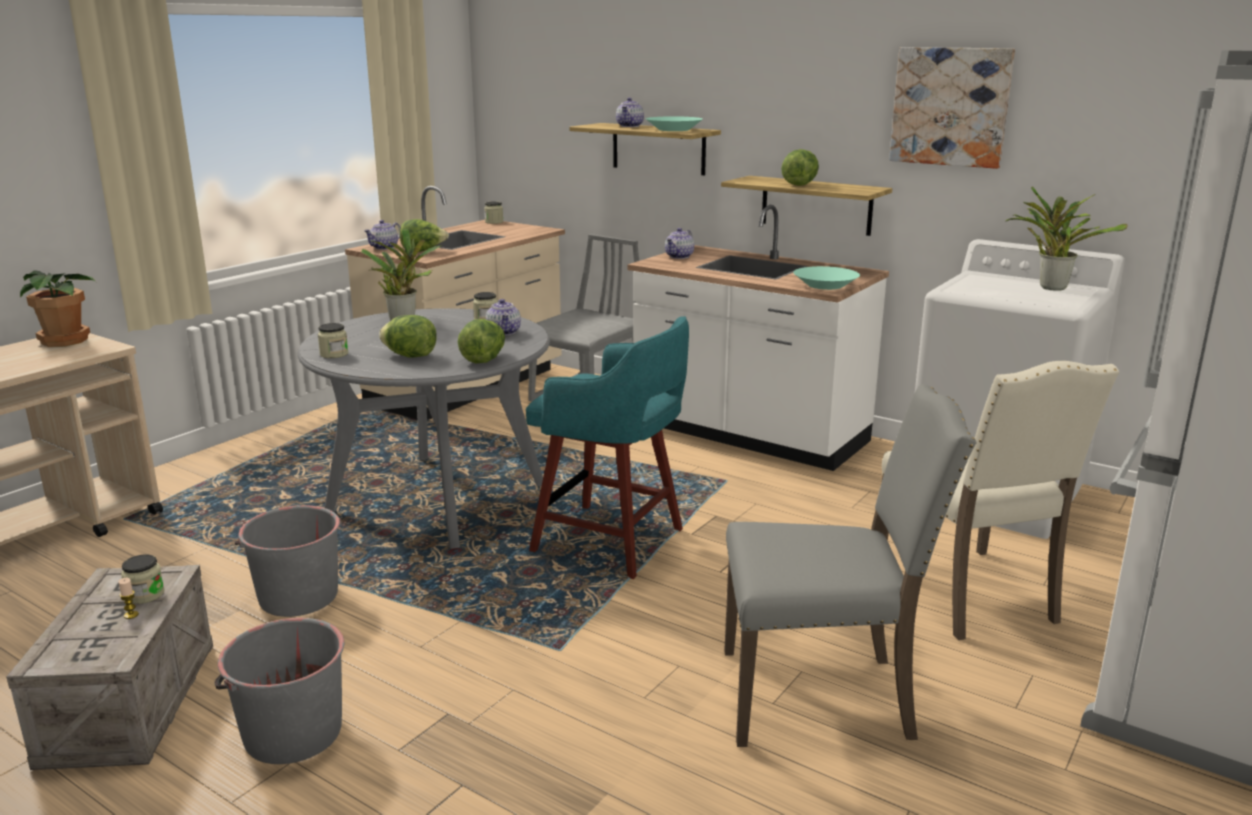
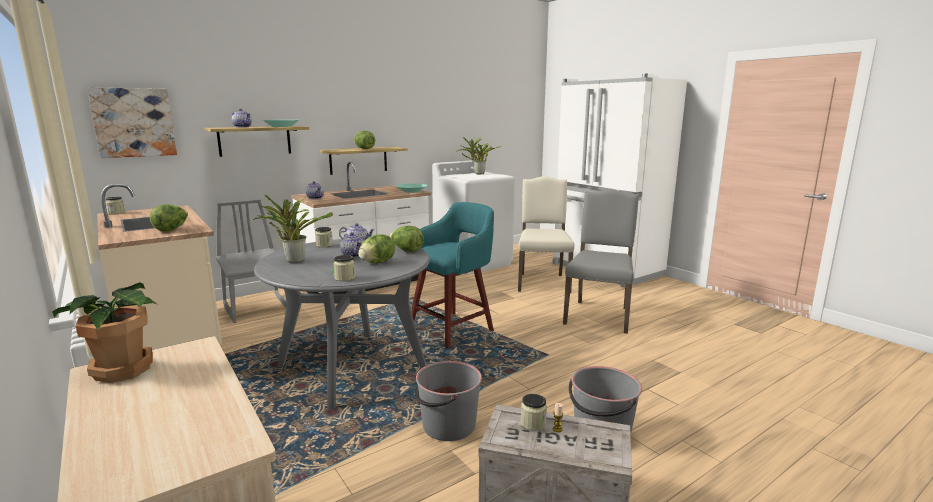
camera: 70 degrees left, 5 degrees down
(384, 247) = (127, 236): teapot -> teapot (353, 255)
(950, 106) = (412, 107): picture -> picture (134, 122)
(969, 595) = (542, 282): beige chair -> beige chair turned 90 degrees counterclockwise

